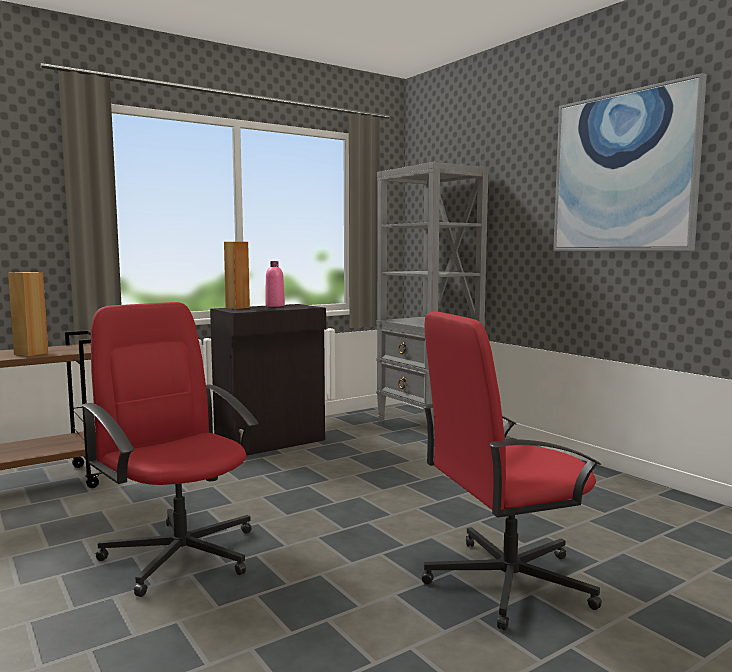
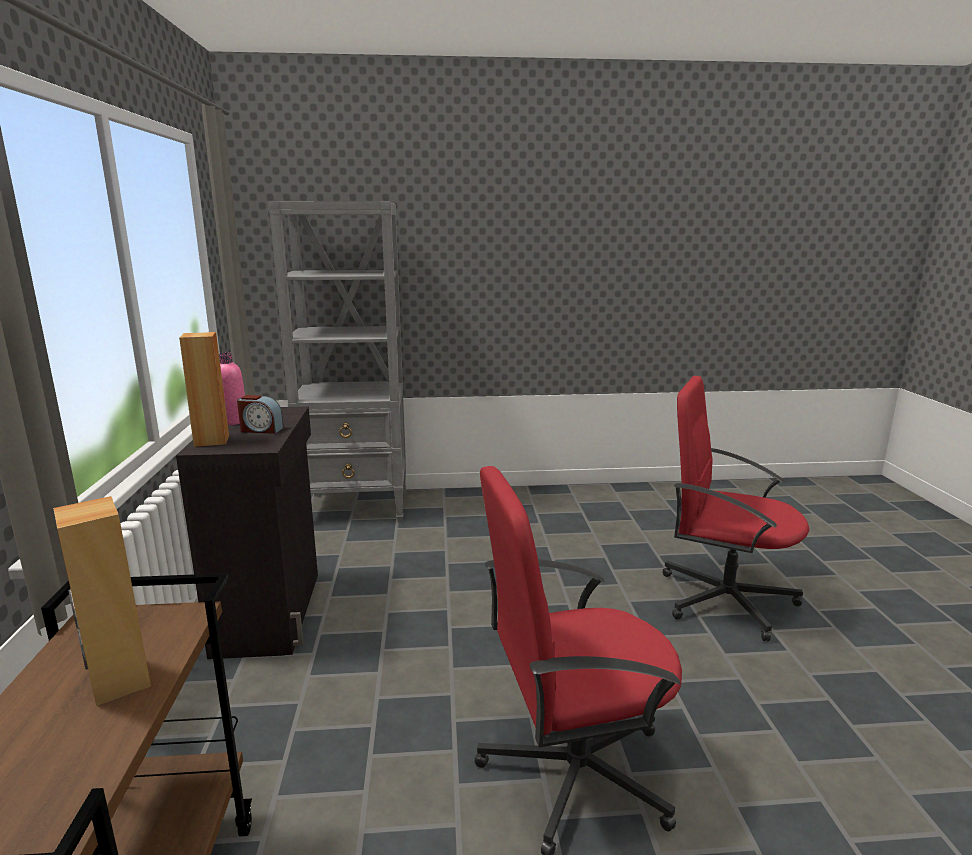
camera: 60 degrees left, 10 degrees up
(267, 308) = (261, 430): none -> alarm clock
(505, 582) = (723, 598): red office chair -> red office chair turned 105 degrees clockwise
(623, 172) = (562, 227): picture -> none

